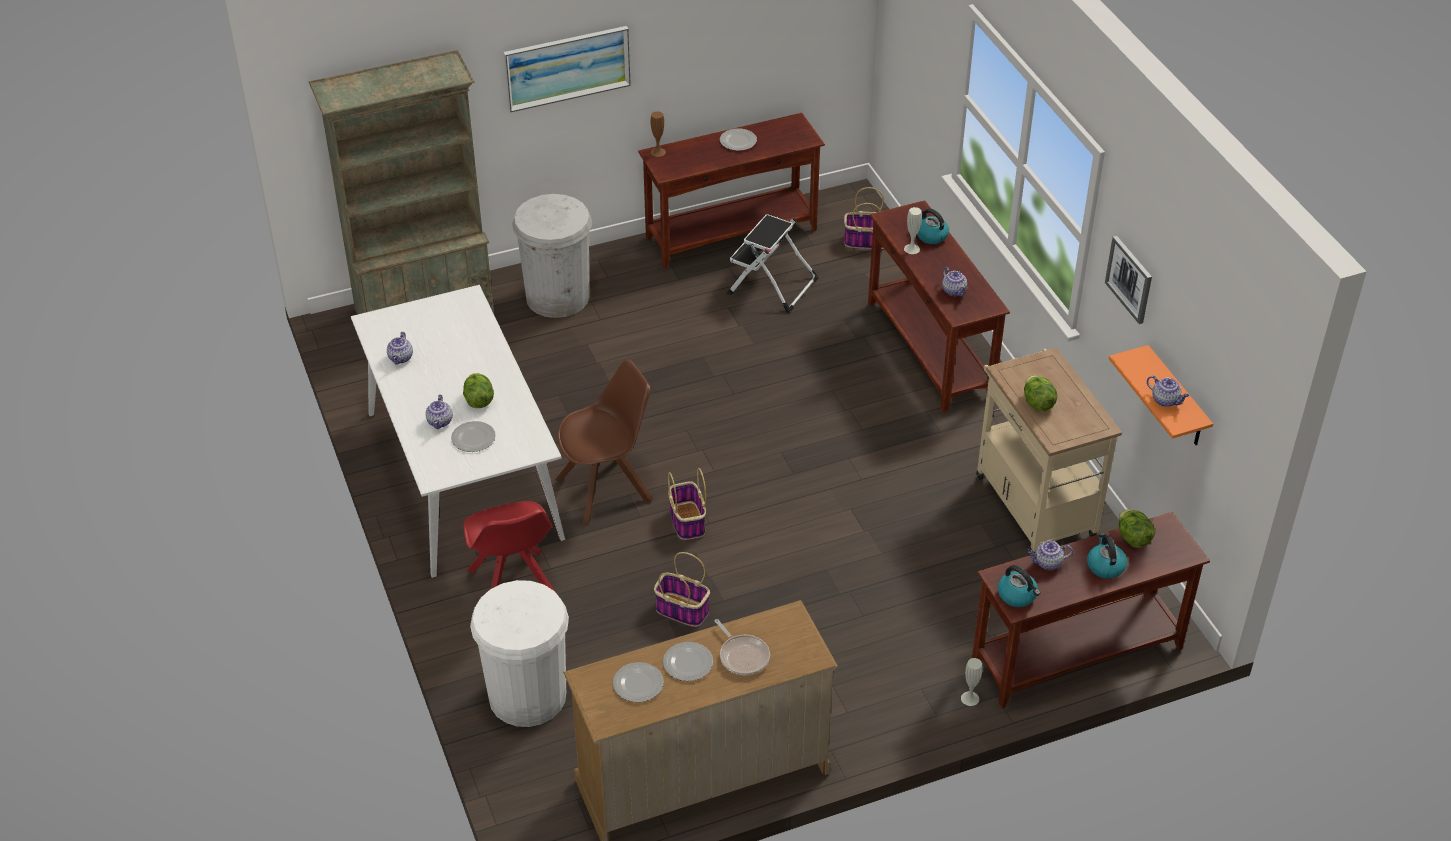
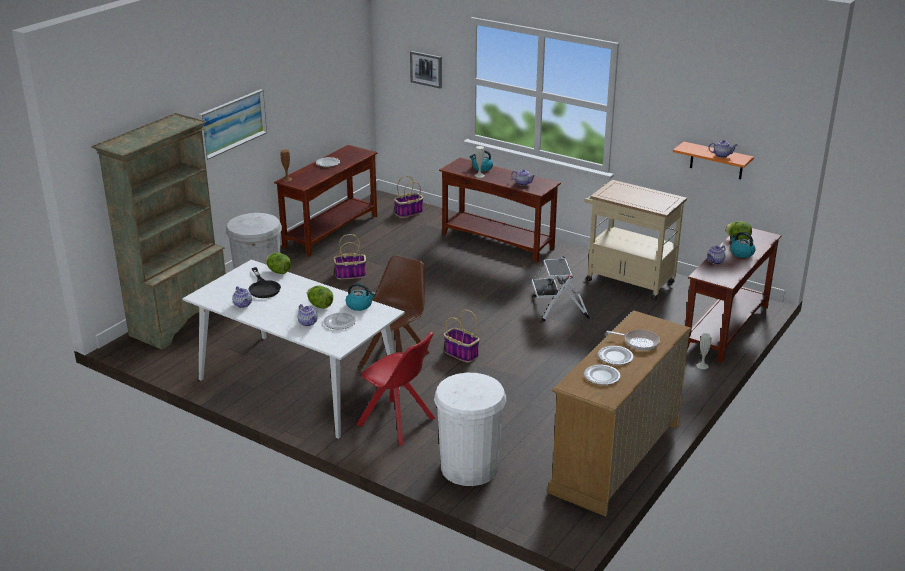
camera: 35 degrees left, 15 degrees down
(447, 340) = (263, 288): none -> black frying pan
(681, 610) = (508, 392): basket -> basket (350, 275)
(772, 283) = (380, 243): step ladder -> step ladder (559, 308)
(1017, 595) = (720, 278): kettle -> kettle (359, 305)
(1037, 403) = (634, 200): lettuce -> lettuce (278, 272)
(1129, 279) = (658, 109): picture -> picture (426, 69)

